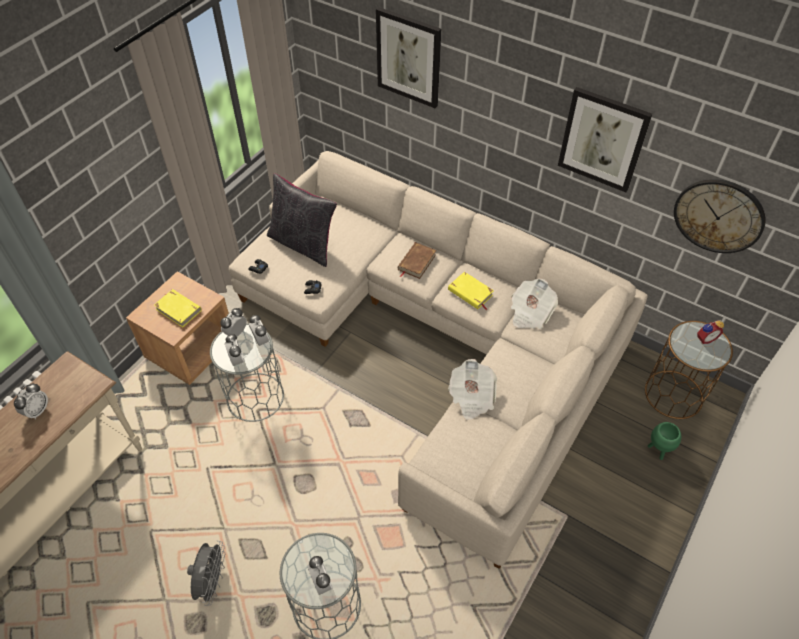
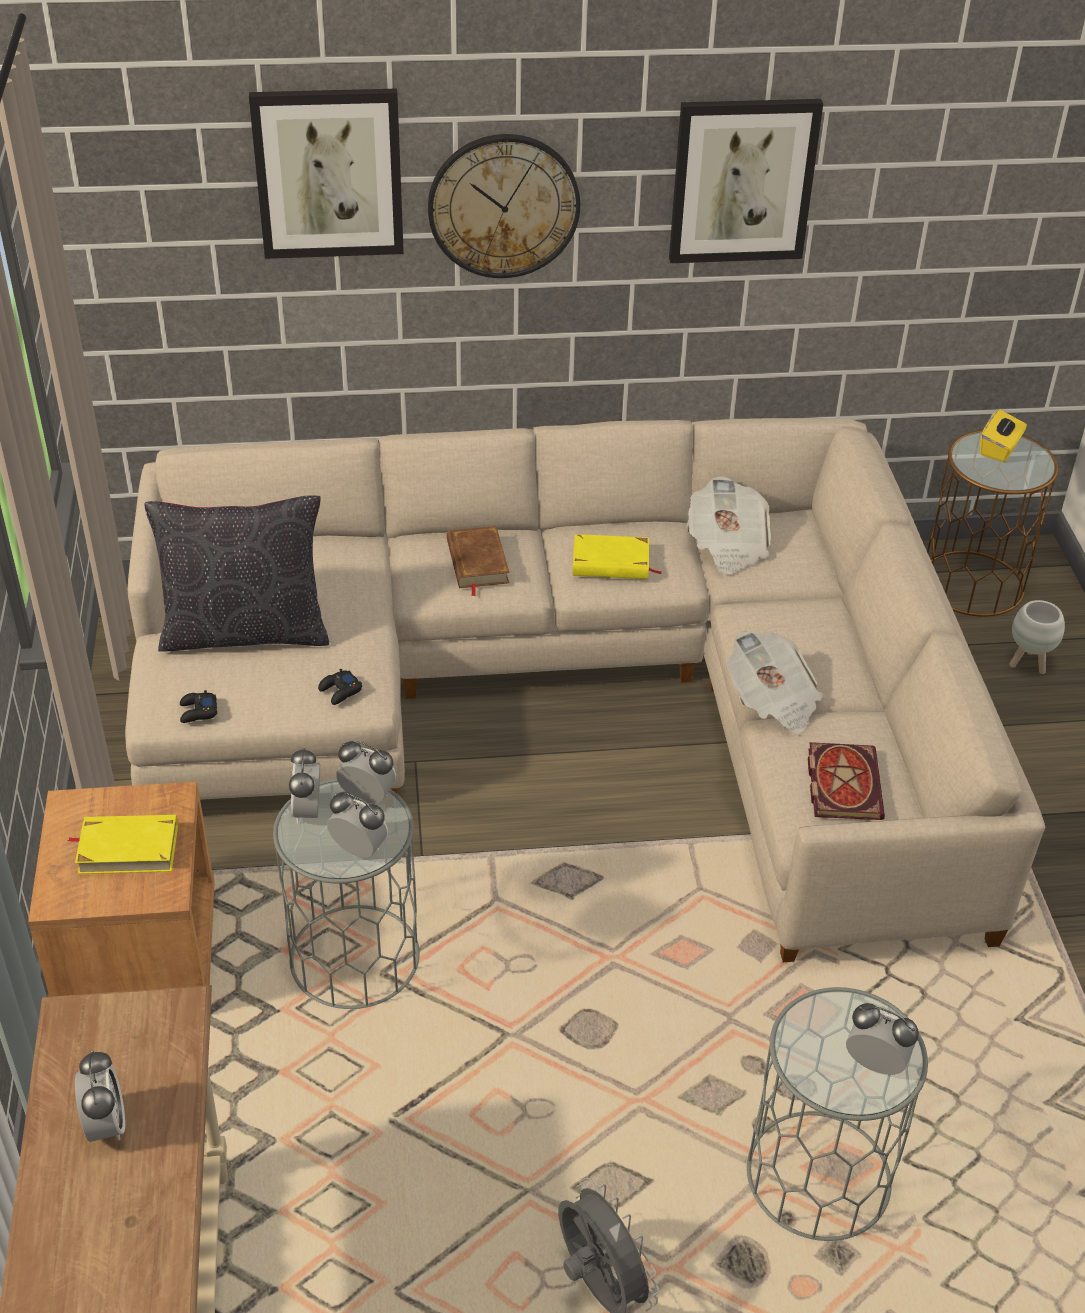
camera: 40 degrees left, 10 degrees down
(460, 453) = (842, 782): none -> book
(658, 450) = (1028, 664): green planter -> white planter
(704, 338) = (999, 449): alarm clock -> yellow tissue box
(718, 215) = (956, 232): wall clock -> wall clock (503, 206)

